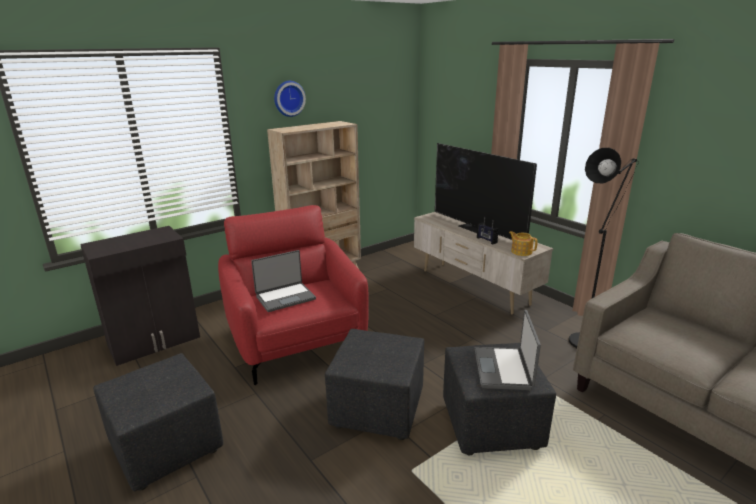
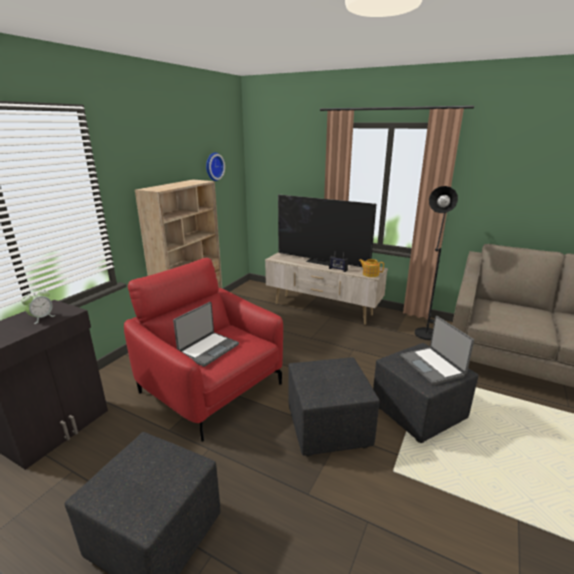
camera: 25 degrees left, 0 degrees up
(146, 239) = (41, 318): none -> alarm clock
(288, 98) = (149, 159): wall clock -> wall clock (213, 166)

